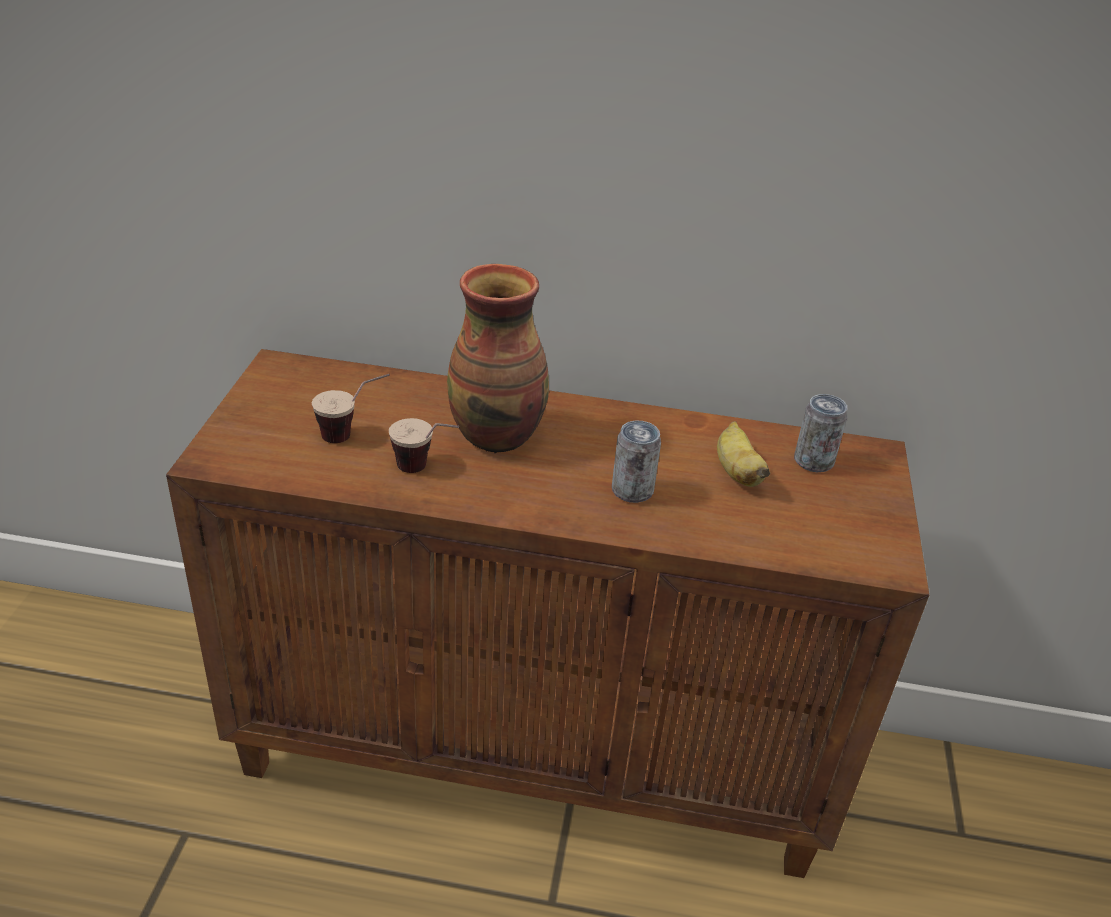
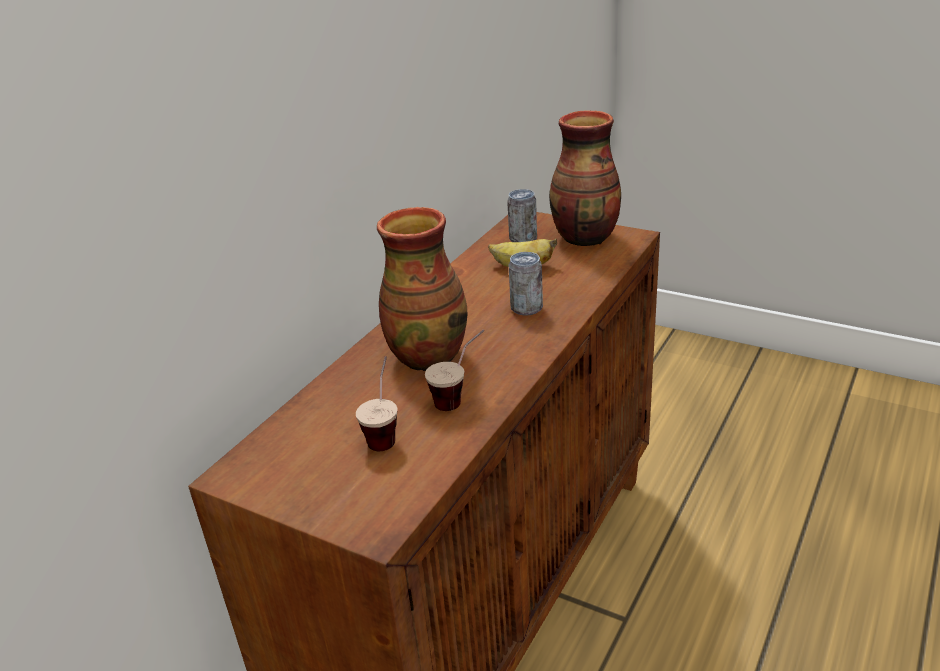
camera: 65 degrees left, 5 degrees down
(854, 519) = (586, 238): none -> vase

